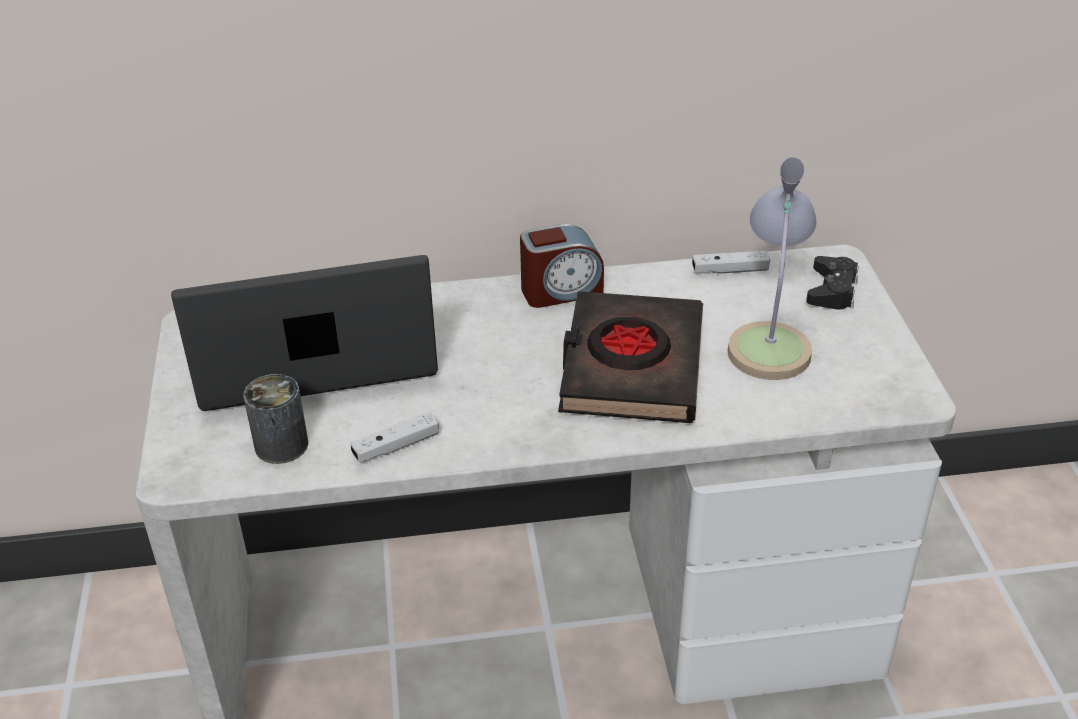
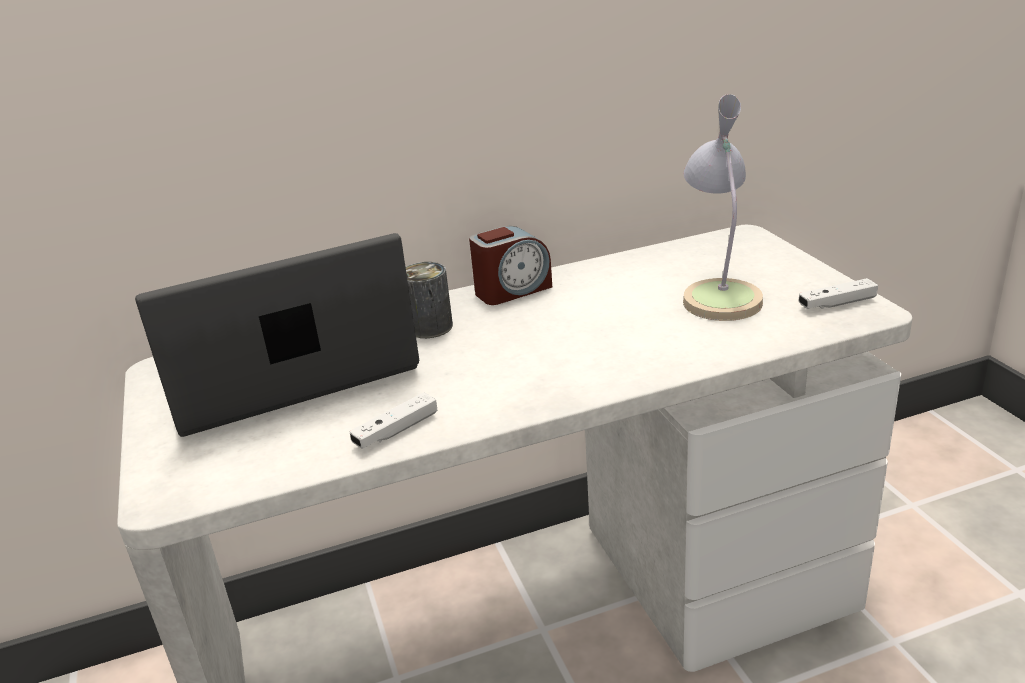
camera: 10 degrees left, 10 degrees down
(281, 445) = (273, 451): can -> can (430, 327)
(631, 366) = (602, 332): black book -> none
(730, 270) = (656, 254): white game controller -> white game controller (837, 303)
(832, 290) = (751, 253): black game controller -> none

